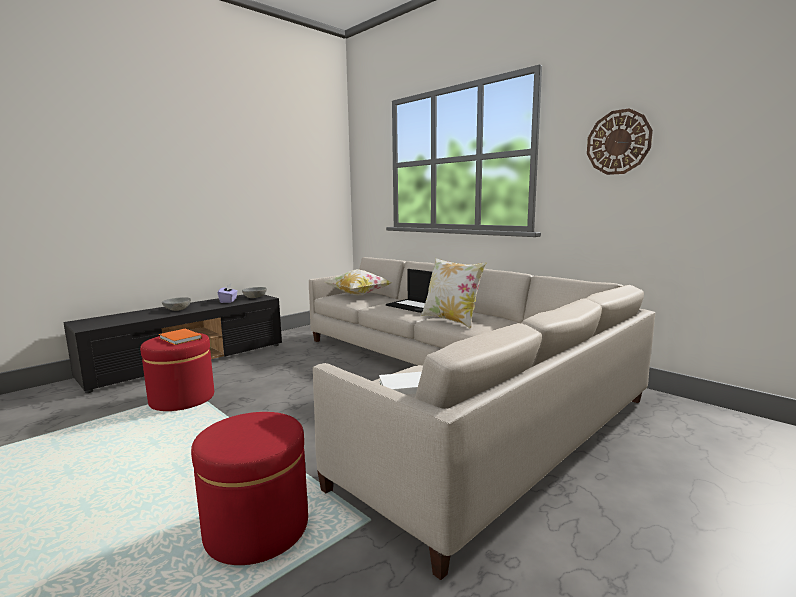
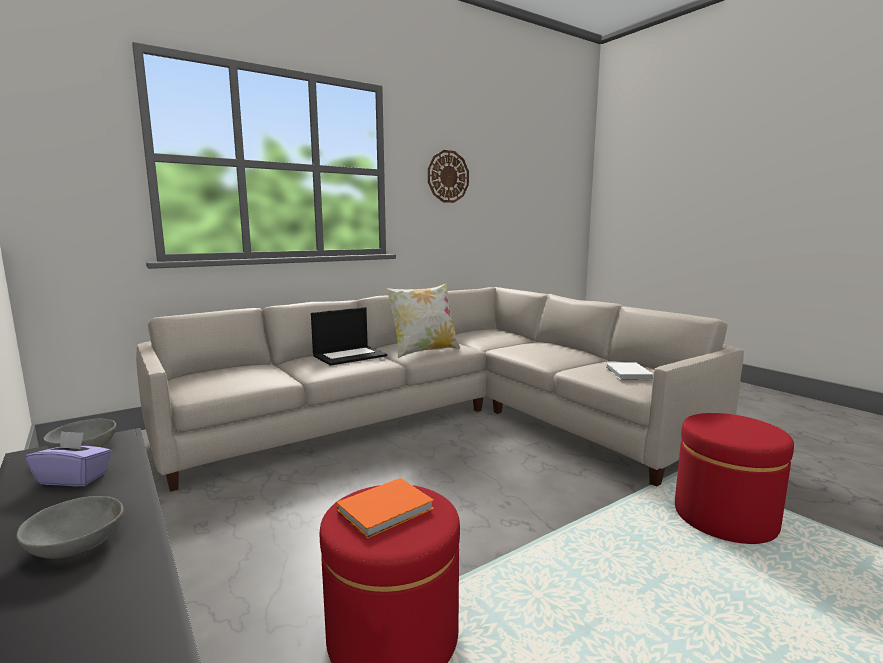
camera: 80 degrees left, 0 degrees up
(358, 295) = (230, 375): pillow -> none

